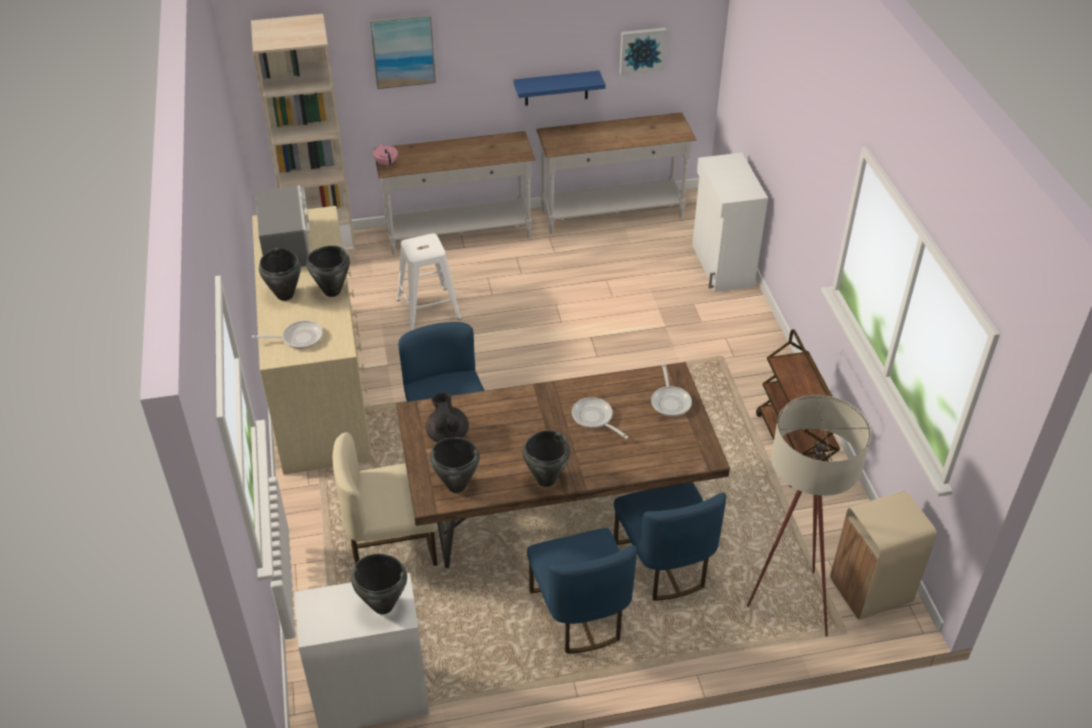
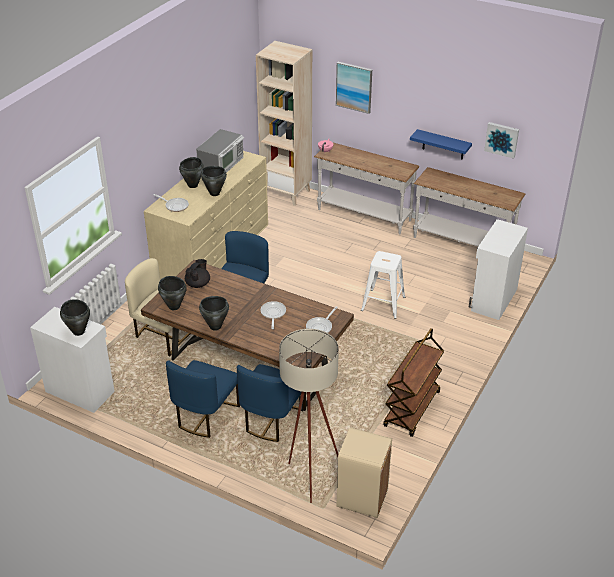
camera: 40 degrees right, 5 degrees down
(428, 310) = (303, 243): white stool -> white stool (382, 304)

